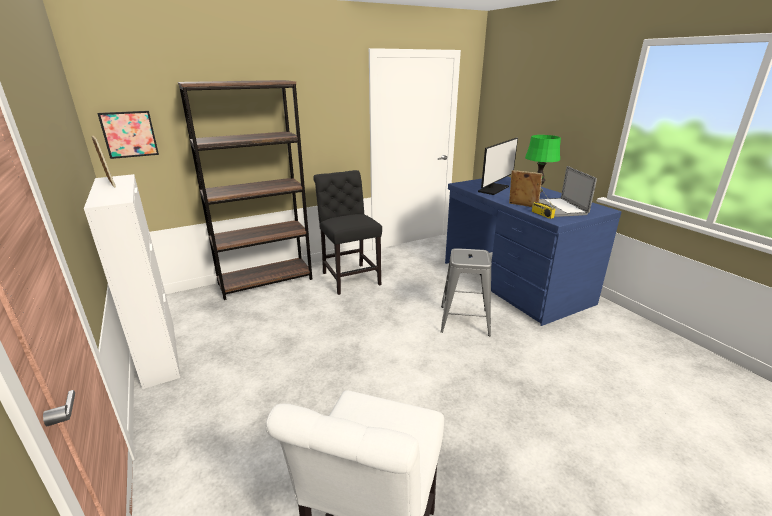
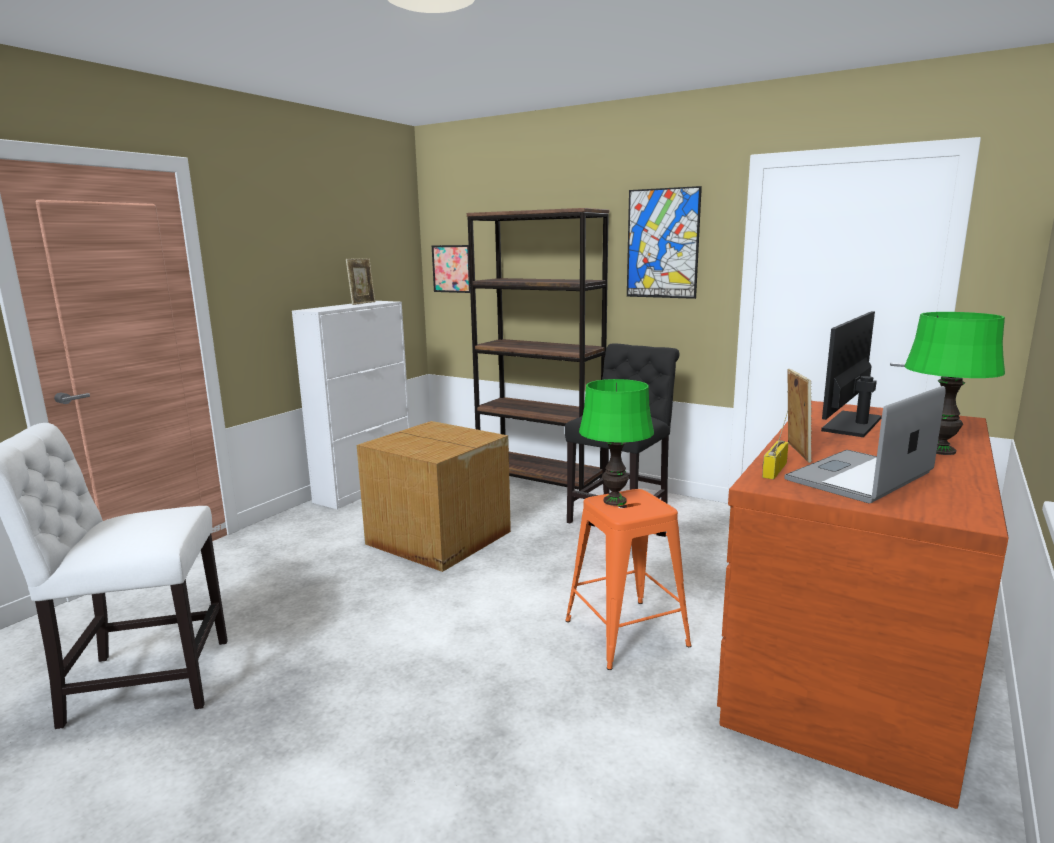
camera: 60 degrees right, 10 degrees down
(301, 343) = (439, 539): none -> cardboard box
(323, 104) = (662, 243): none -> picture
(464, 258) = (614, 501): none -> green table lamp
(464, 320) = (626, 633): grey stool -> orange stool
(493, 189) = (852, 424): monitor -> monitor turned 120 degrees clockwise
(513, 282) = (850, 655): blue desk -> brown desk

